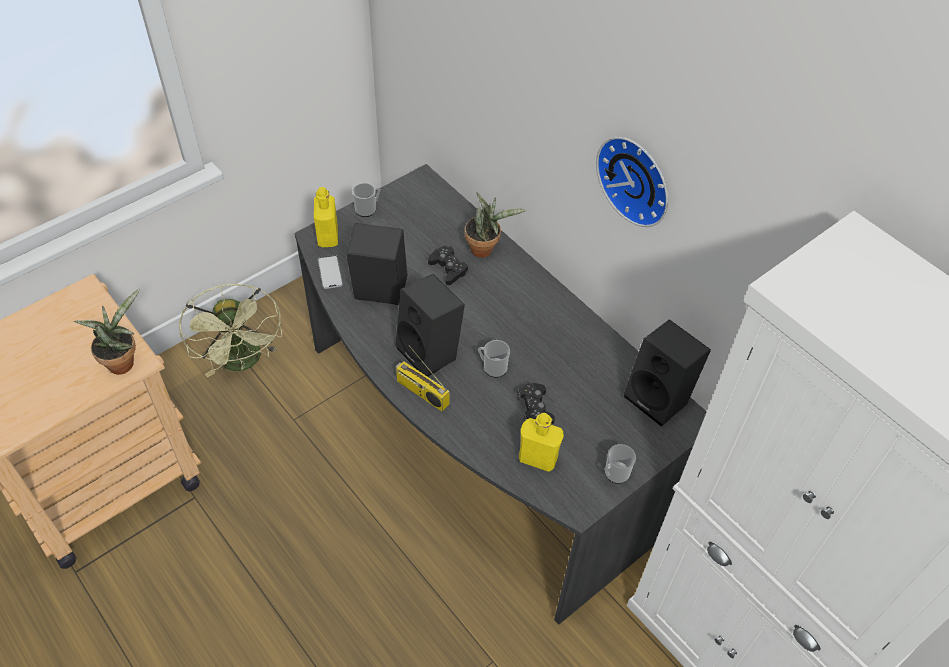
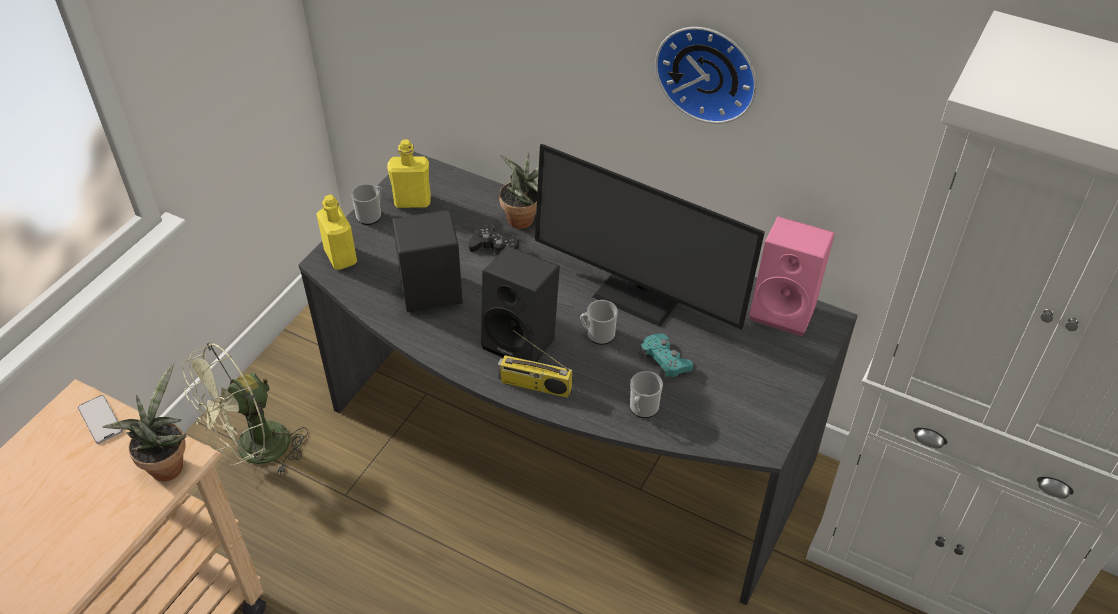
camera: 20 degrees left, 5 degrees down
(243, 362) = (254, 452): green fan -> green fan turned 90 degrees clockwise
(330, 273) = (363, 294): phone -> phone (100, 420)
(535, 408) = (665, 361): black game controller -> turquoise game controller
(538, 458) = (695, 410): yellow bottle -> yellow bottle (412, 201)
(548, 341) = (642, 290): none -> monitor
(614, 474) = (782, 399): mug -> mug (642, 409)
(660, 398) = (785, 309): black speaker -> pink speaker

